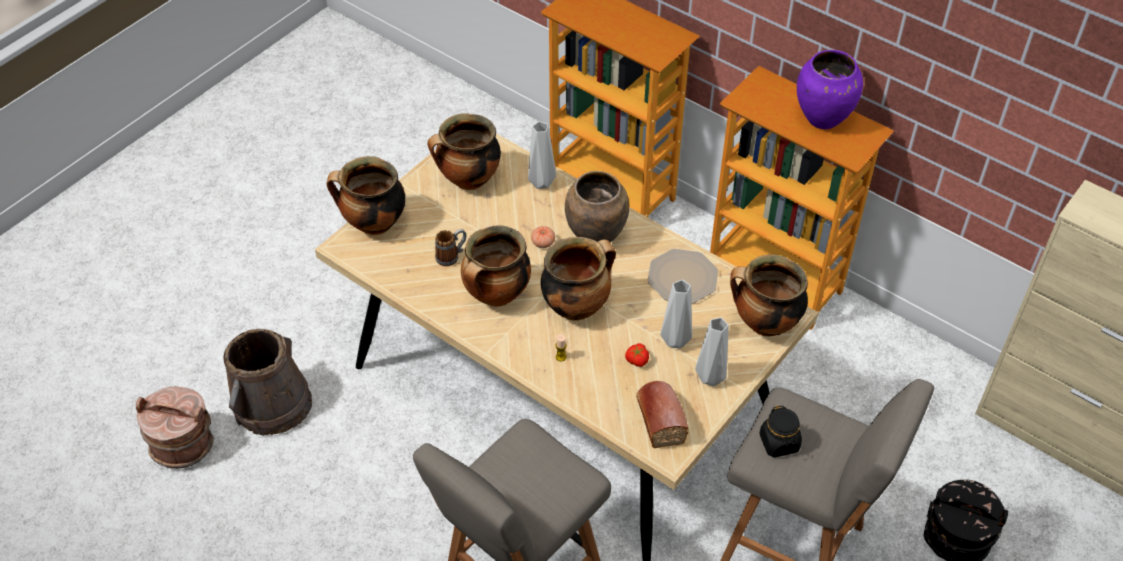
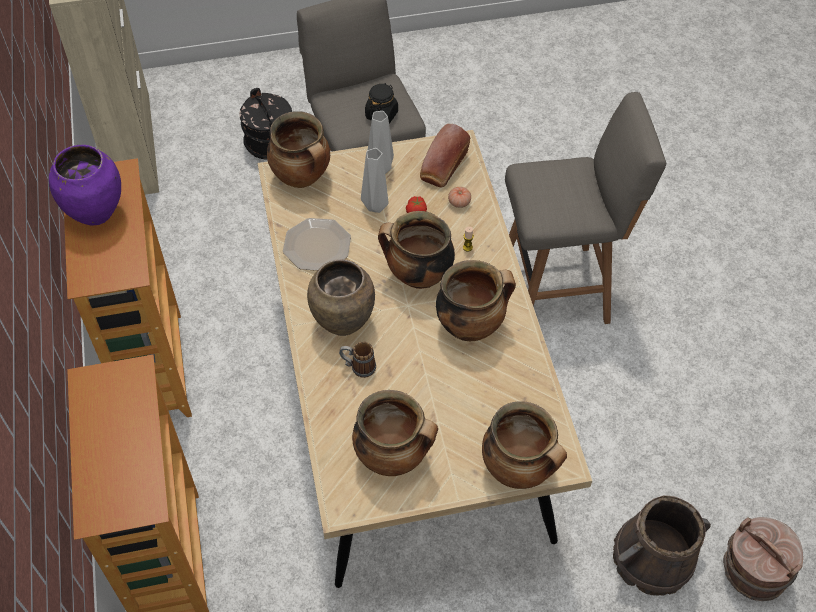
camera: 140 degrees left, 5 degrees up
(451, 256) = (476, 386): mug -> mug (358, 367)
(540, 183) = (334, 407): grey vase -> none
(543, 242) = (390, 346): tomato -> tomato (459, 202)

